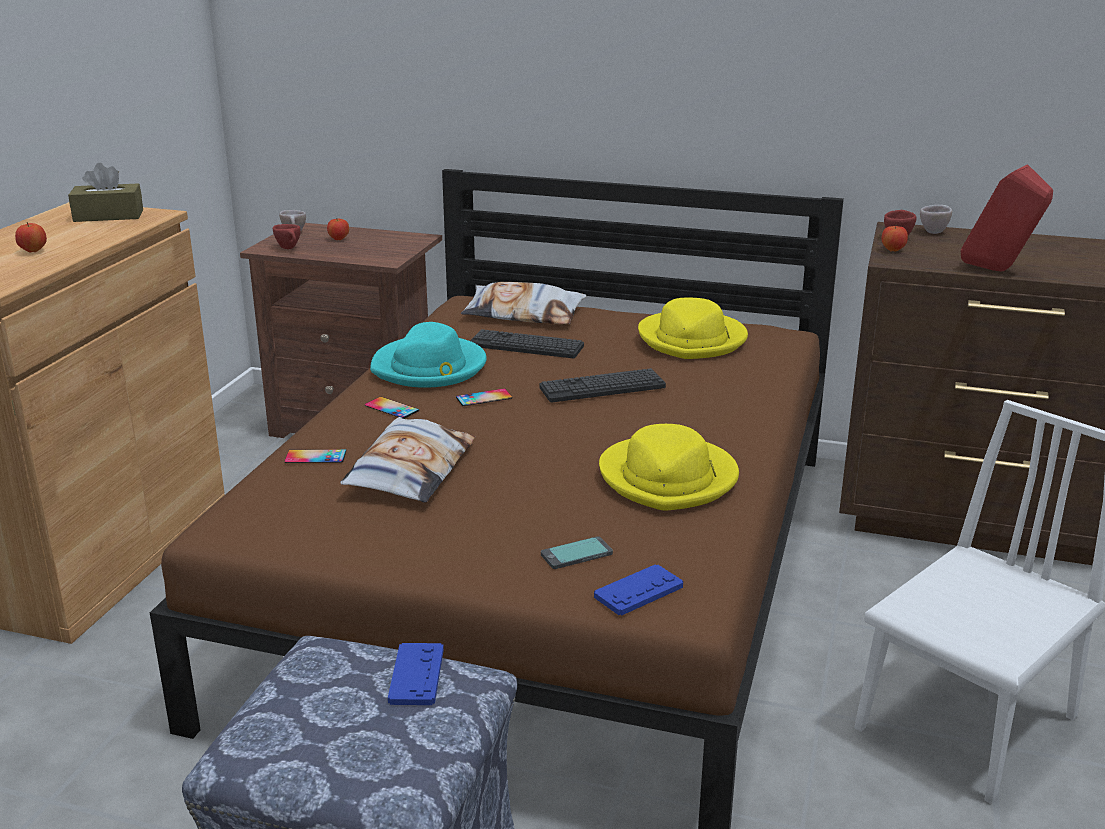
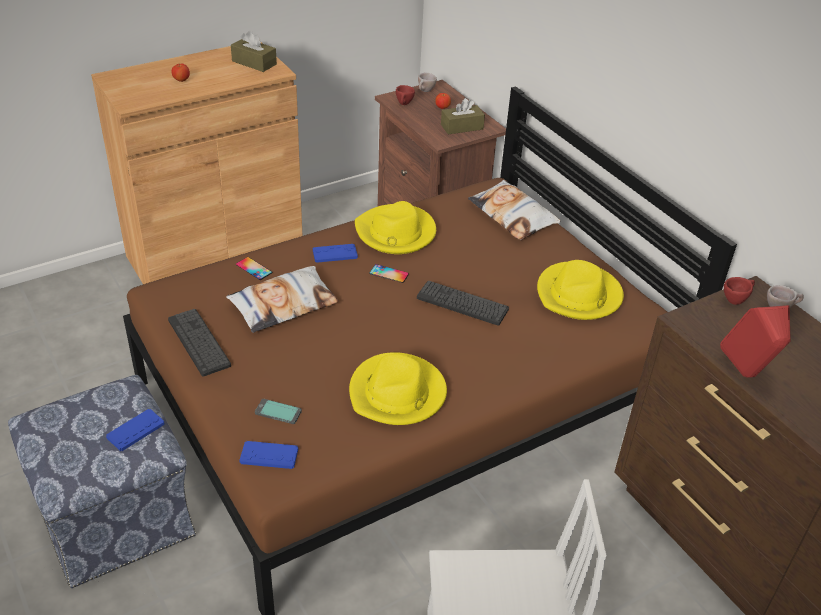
camera: 40 degrees right, 15 degrees up
(389, 245) = (462, 127): none -> brown tissue box
(391, 408) = (335, 254): phone -> blue game controller
(429, 367) = (395, 233): turquoise hat -> yellow hat
(526, 346) = (474, 244): keyboard -> keyboard (199, 342)
(892, 250) = (705, 311): apple -> none

